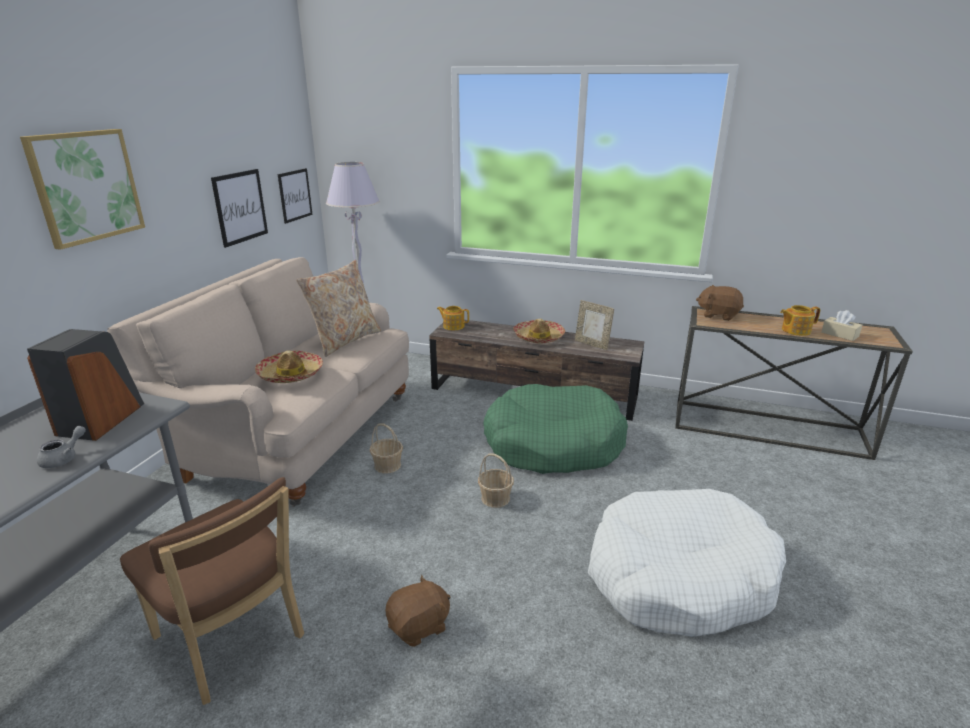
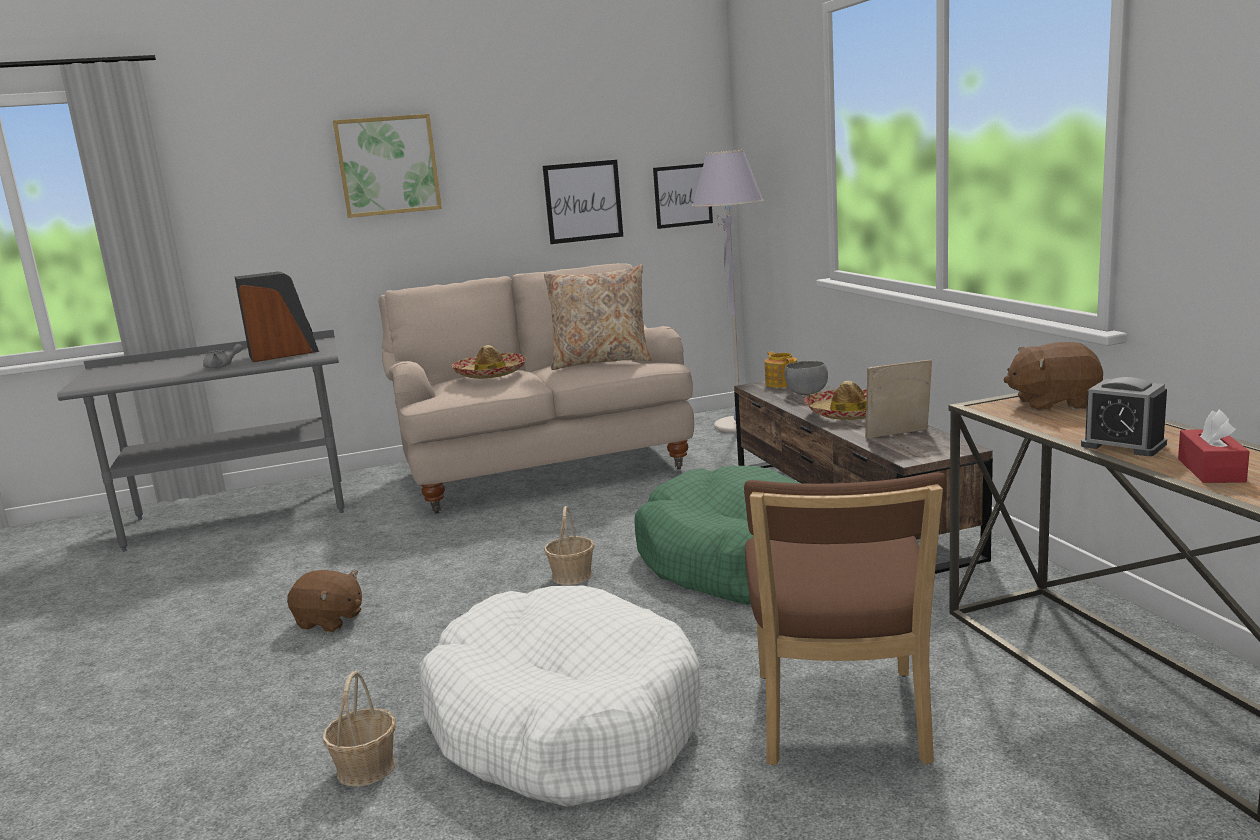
camera: 55 degrees right, 10 degrees down
(233, 641) = (252, 568): brown chair -> brown chair (841, 723)
(387, 465) = (553, 514): basket -> basket (366, 768)
(485, 330) = (805, 394): none -> grey bowl
(592, 344) = (898, 435): picture frame -> picture frame turned 75 degrees clockwise
(718, 315) = (1052, 404): brown plush toy -> brown plush toy turned 75 degrees counterclockwise
(795, 330) = (1123, 445): teapot -> alarm clock
(839, 334) = (1211, 470): beige tissue box -> red tissue box

